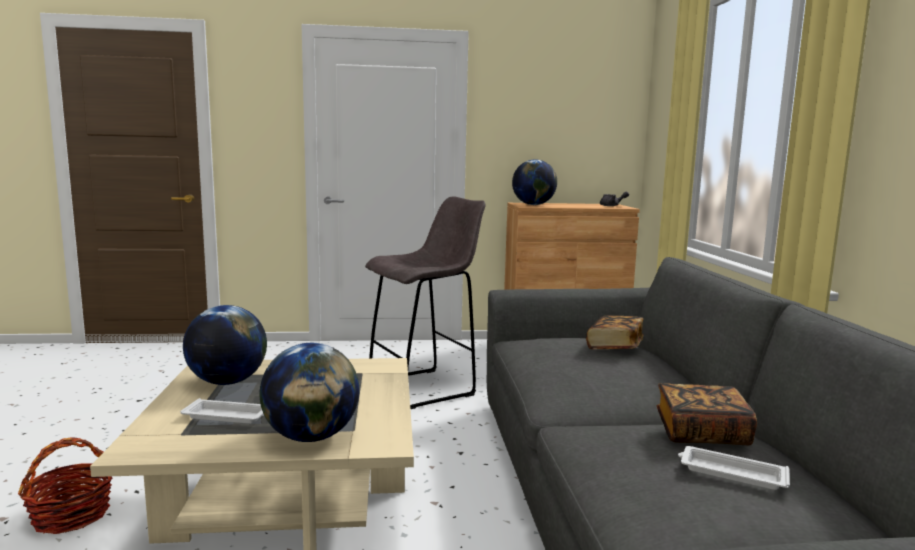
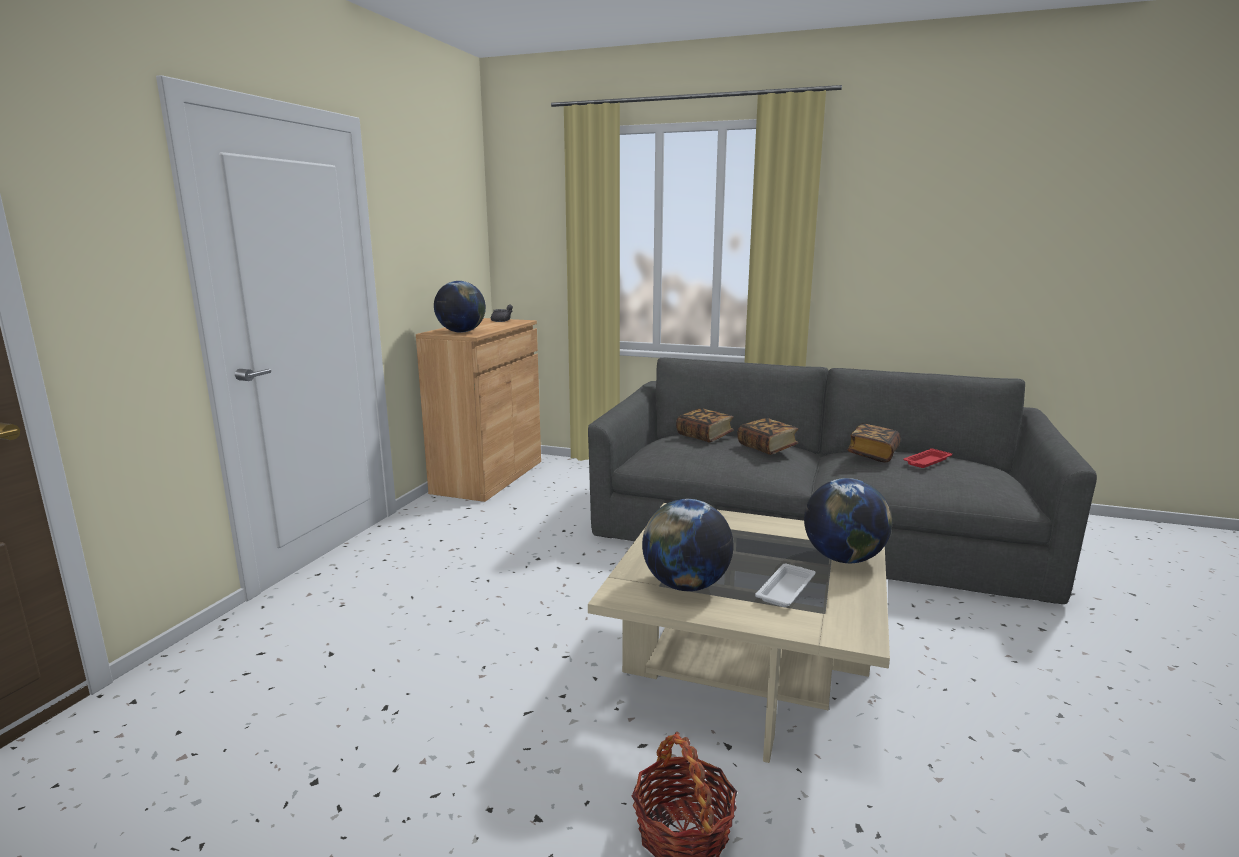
camera: 65 degrees left, 5 degrees up
(424, 388) = (516, 558): grey stool -> none
(622, 374) = (767, 447): none -> book
(730, 473) = (926, 462): white tray -> red tray

